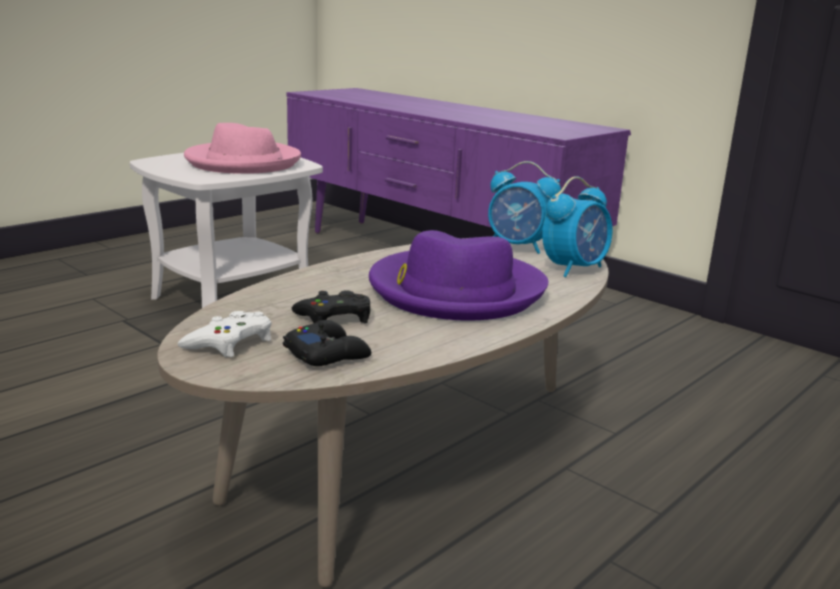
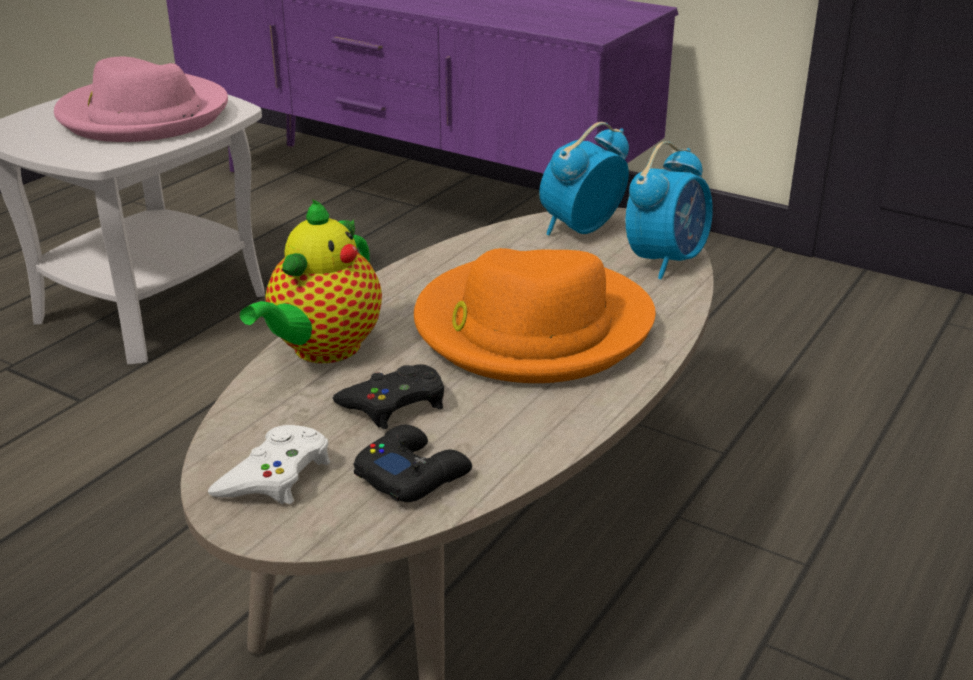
camera: 10 degrees left, 10 degrees up
(300, 286) = (322, 350): none -> teapot
(455, 290) = (531, 327): purple hat -> orange hat
(518, 247) = (580, 229): alarm clock -> alarm clock turned 120 degrees clockwise

